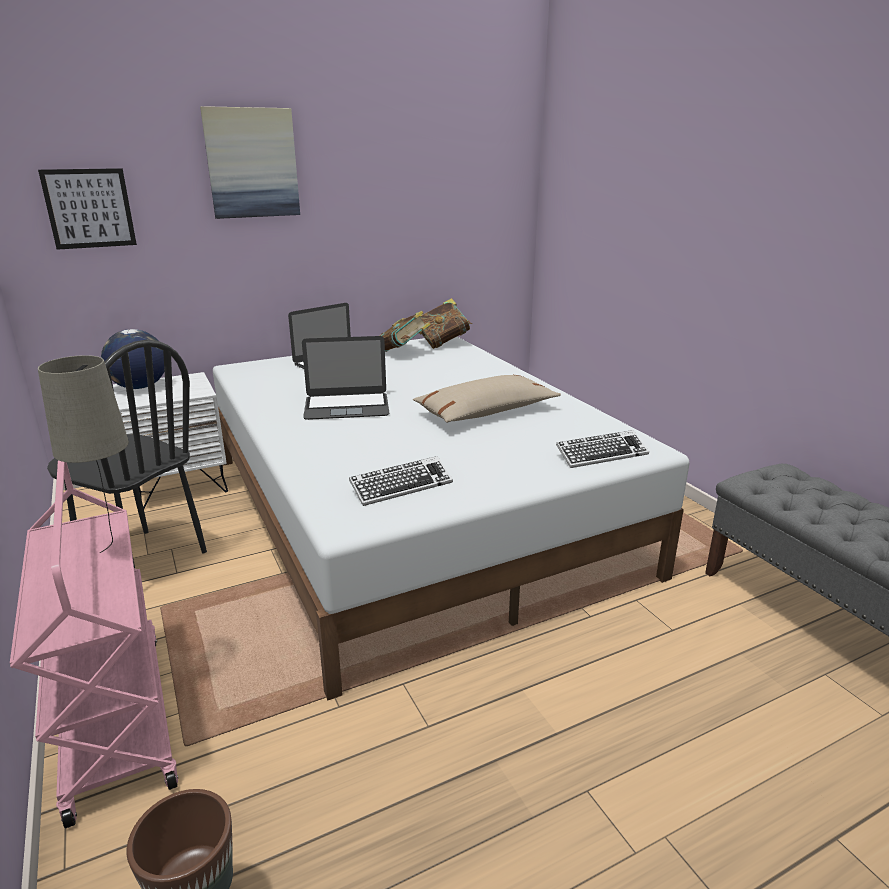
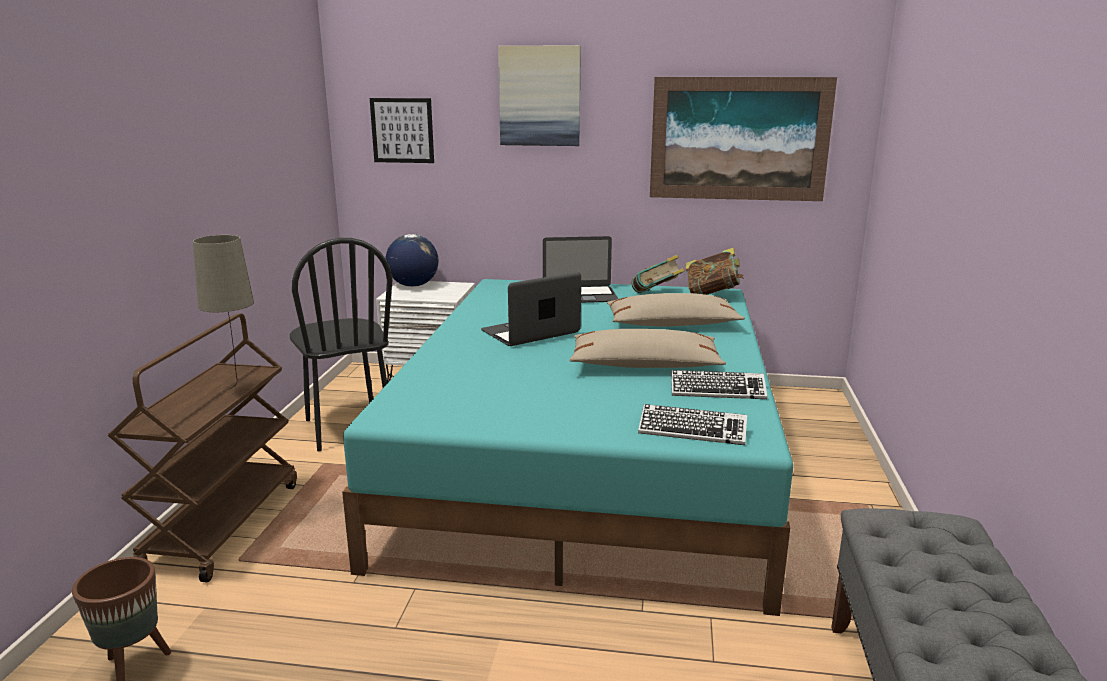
camera: 35 degrees right, 5 degrees down
(115, 719) = (223, 525): pink cart -> brown cart
(346, 406) = (530, 332): laptop -> laptop turned 120 degrees clockwise
(401, 486) = (468, 404): keyboard -> keyboard (717, 391)
(413, 511) = (588, 458): white bed -> turquoise bed
(440, 200) = (739, 139): none -> picture
(451, 373) = (671, 324): none -> beige pillow

